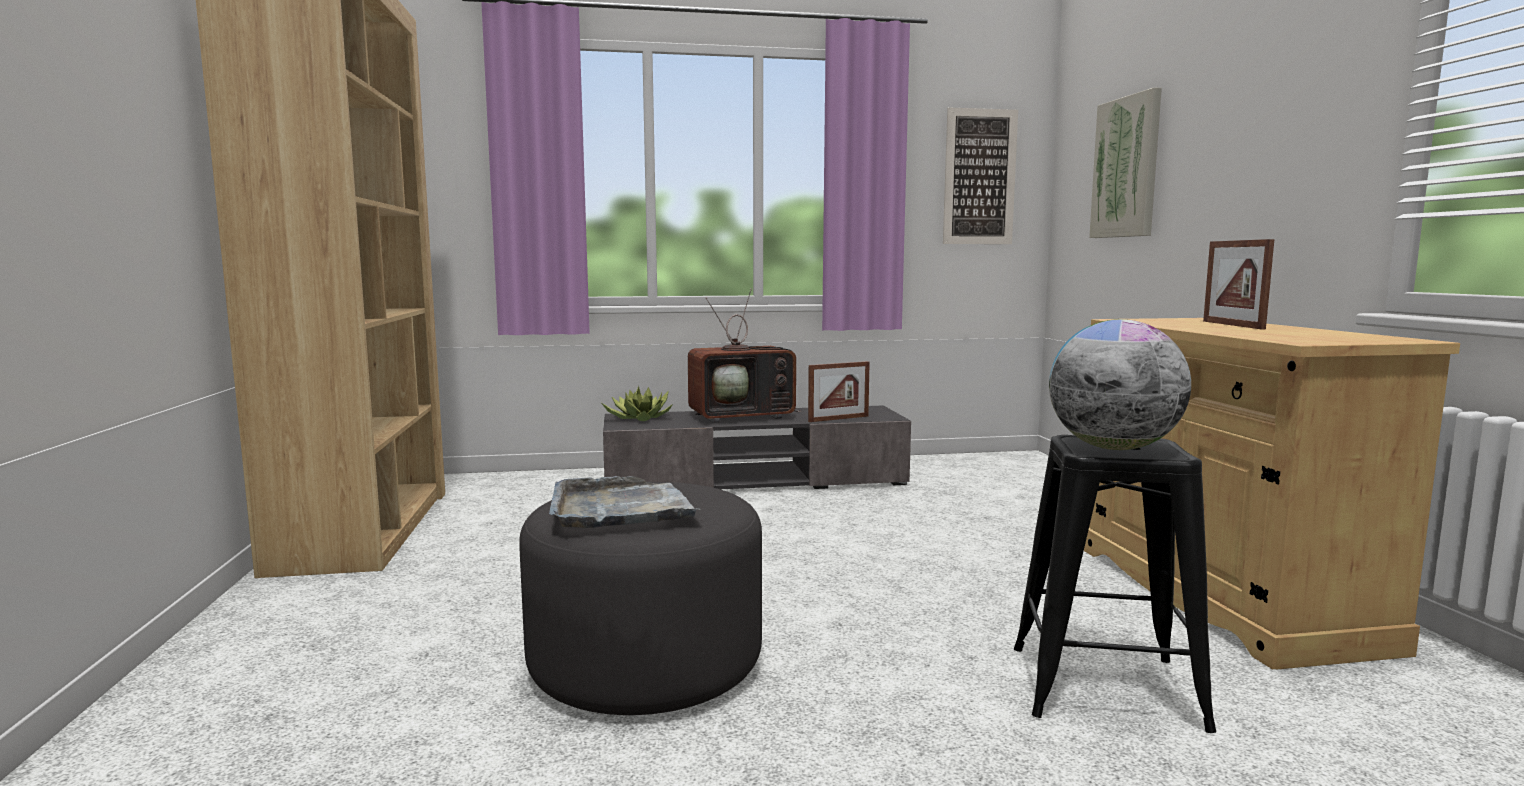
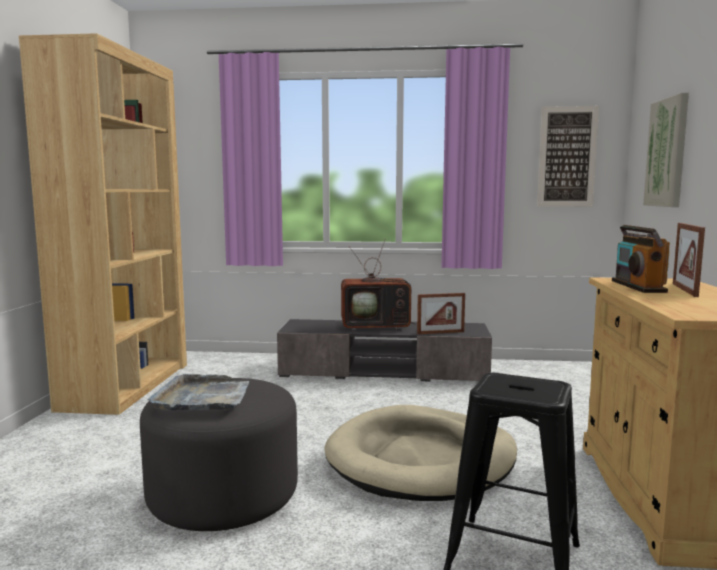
camera: 15 degrees right, 0 degrees up
(638, 418) = (307, 324): potted plant -> none
(893, 583) = (421, 459): none -> beige dog bed
(1113, 448) = (511, 388): globe -> none
(1172, 324) = (637, 286): none -> radio

